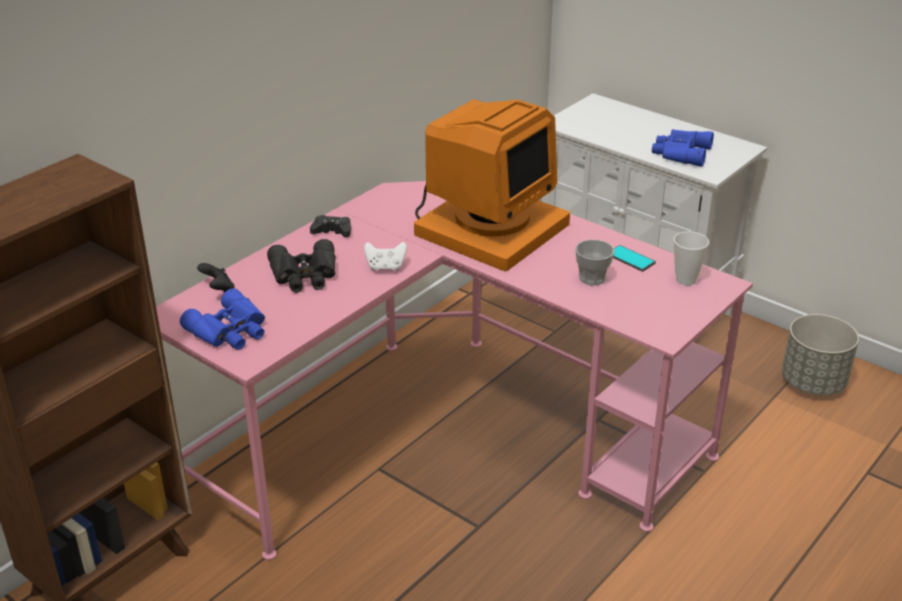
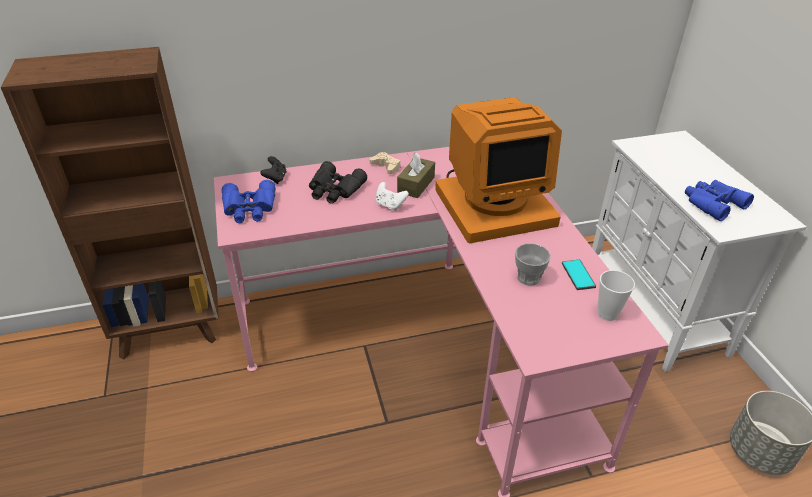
camera: 35 degrees right, 5 degrees up
(332, 231) = (386, 166): black game controller -> beige game controller
(388, 237) = (416, 185): none -> brown tissue box

